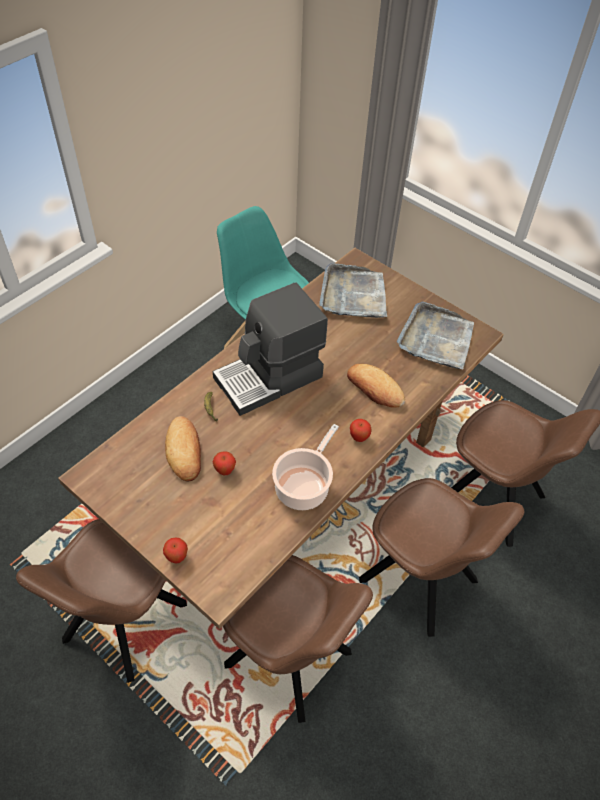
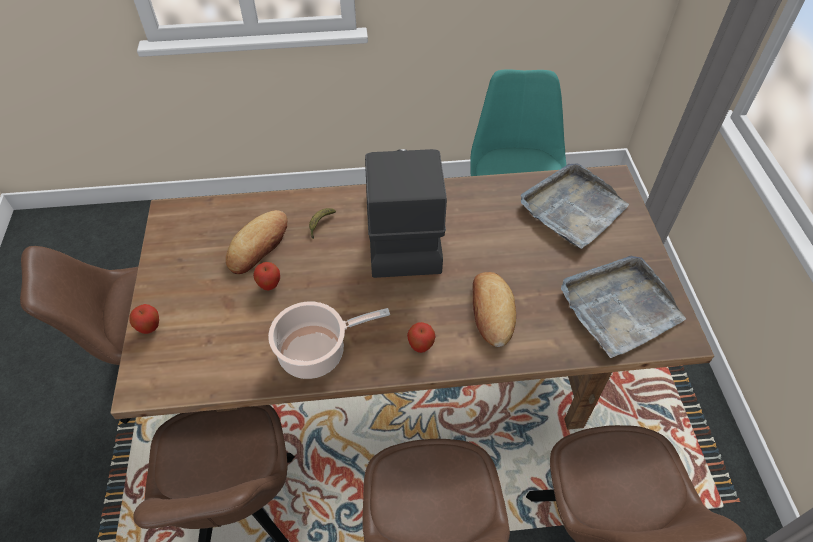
camera: 45 degrees right, 0 degrees up
(270, 378) = (401, 233): coffee machine -> coffee machine turned 75 degrees clockwise

